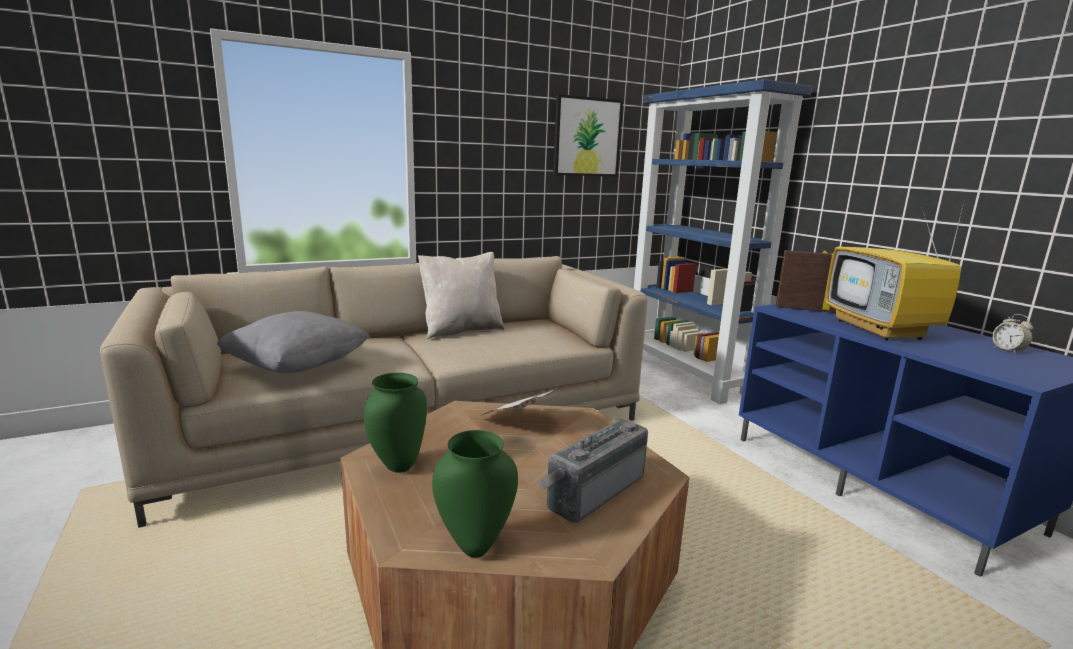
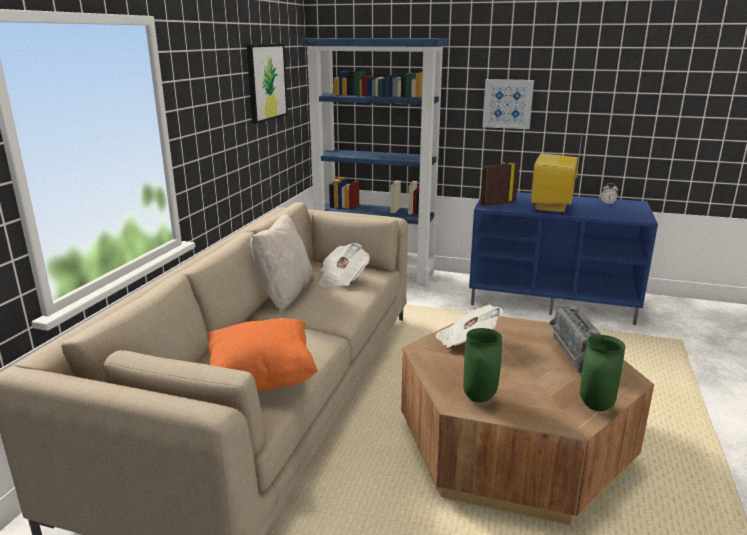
camera: 45 degrees left, 5 degrees up
(297, 367) = (261, 379): grey pillow -> orange pillow
(529, 335) = (342, 279): none -> newspaper
(881, 330) = (552, 207): television -> television turned 75 degrees clockwise
(882, 175) = (507, 104): none -> picture

